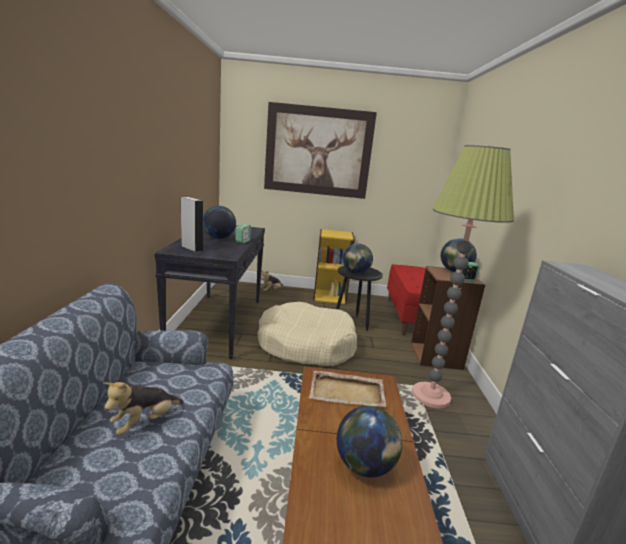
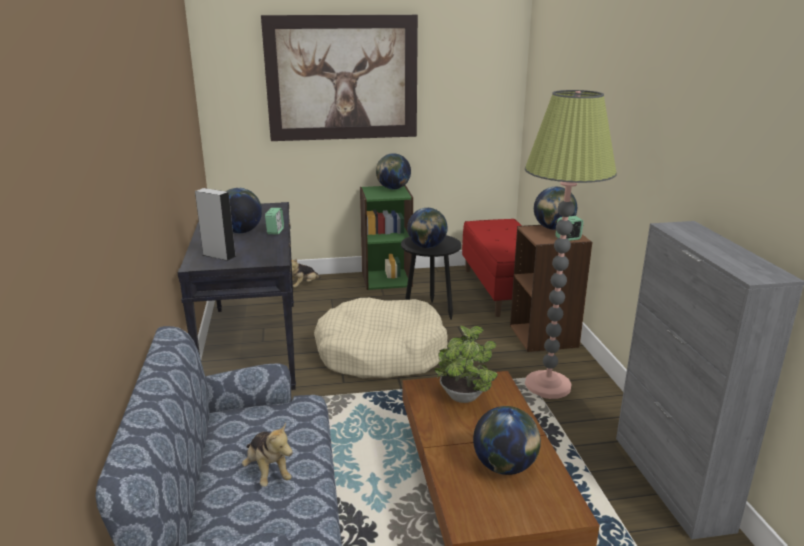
camera: 10 degrees left, 5 degrees up
(145, 422) = (268, 472): plush toy -> plush toy turned 60 degrees counterclockwise
(329, 296) = (386, 279): yellow bookcase -> green bookcase
(343, 233) = (393, 188): none -> globe
(348, 391) = (462, 398): beige tray -> potted plant

